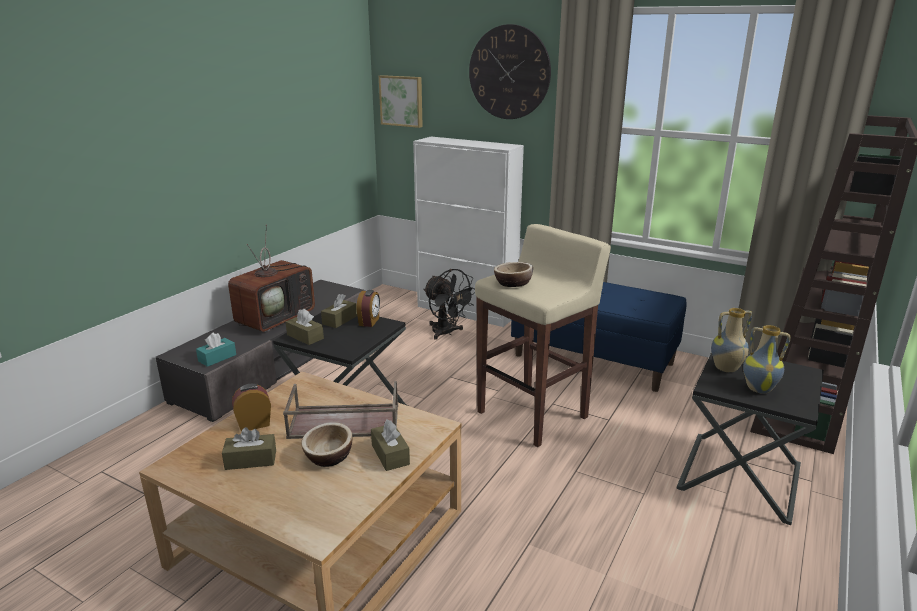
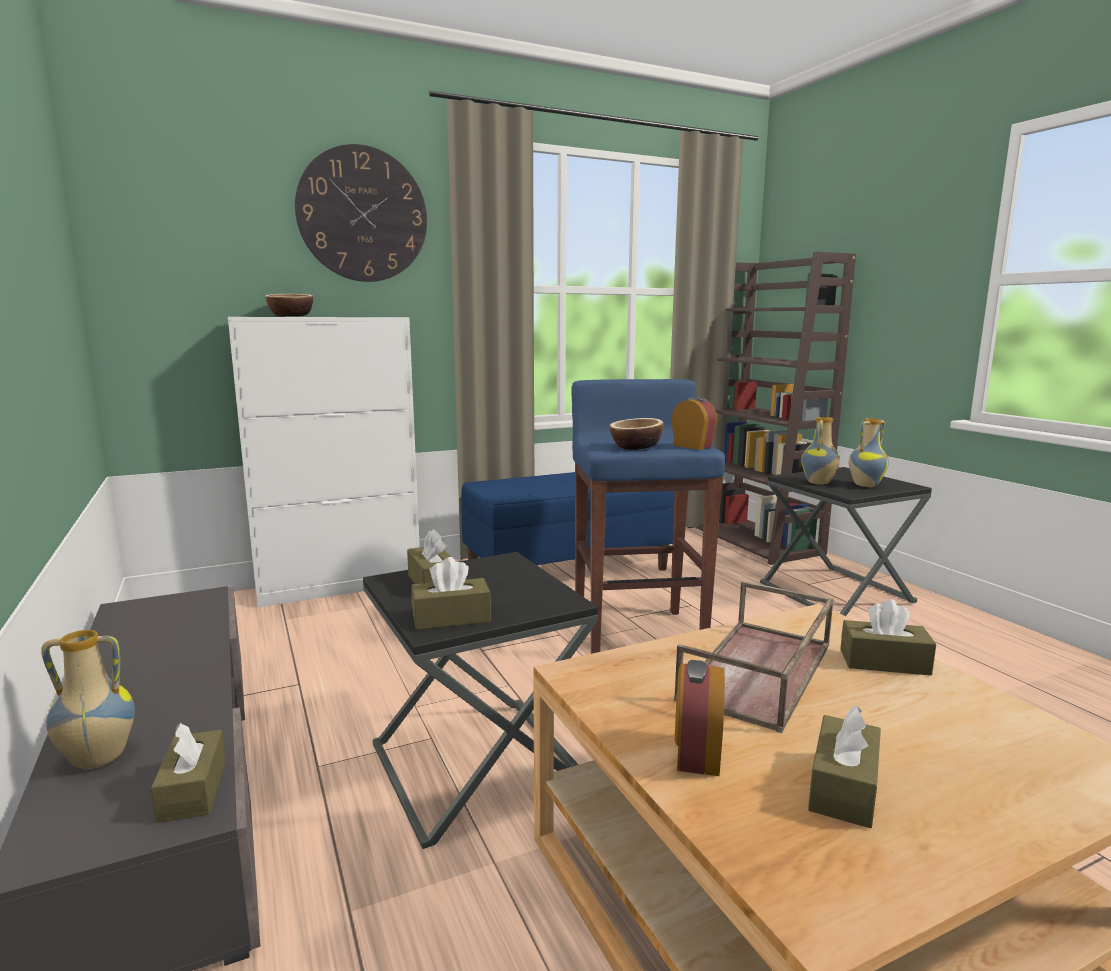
camera: 55 degrees left, 10 degrees down
(217, 358) = (193, 790): turquoise tissue box -> brown tissue box
(221, 336) = (97, 760): none -> vase
(276, 318) = (157, 678): television -> none
(329, 457) = (868, 708): bowl -> bowl (291, 316)
(369, 322) = (478, 568): alarm clock -> alarm clock (693, 446)
(402, 101) = (153, 259): picture -> none
(447, 333) = (369, 615): black fan -> none
(533, 414) = (637, 634): beige stool -> blue stool

